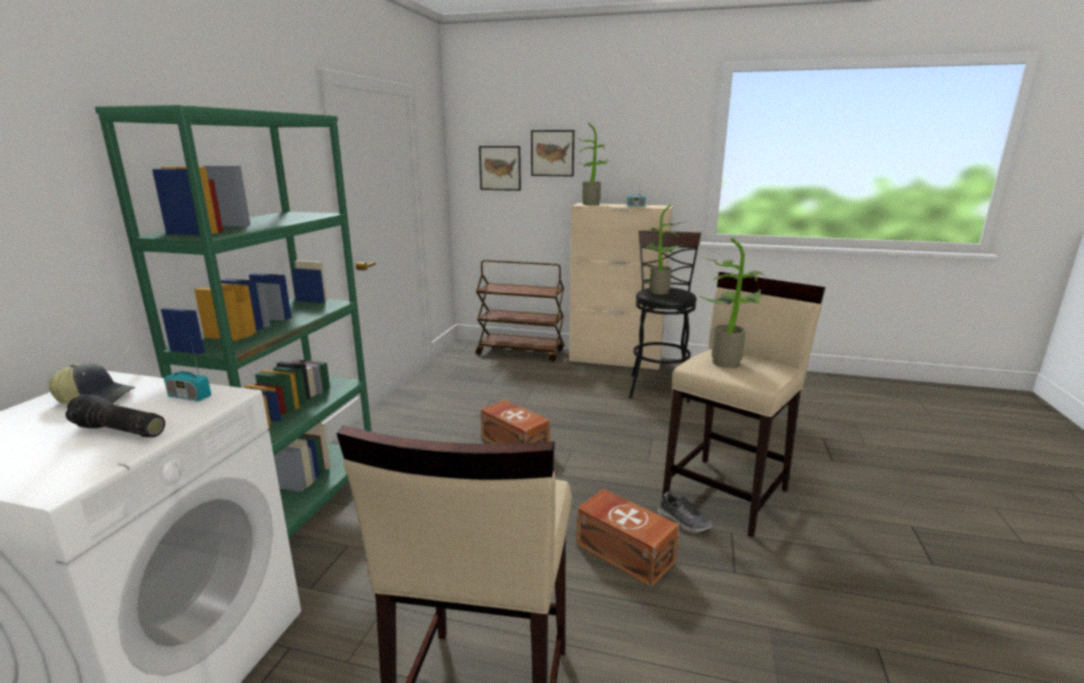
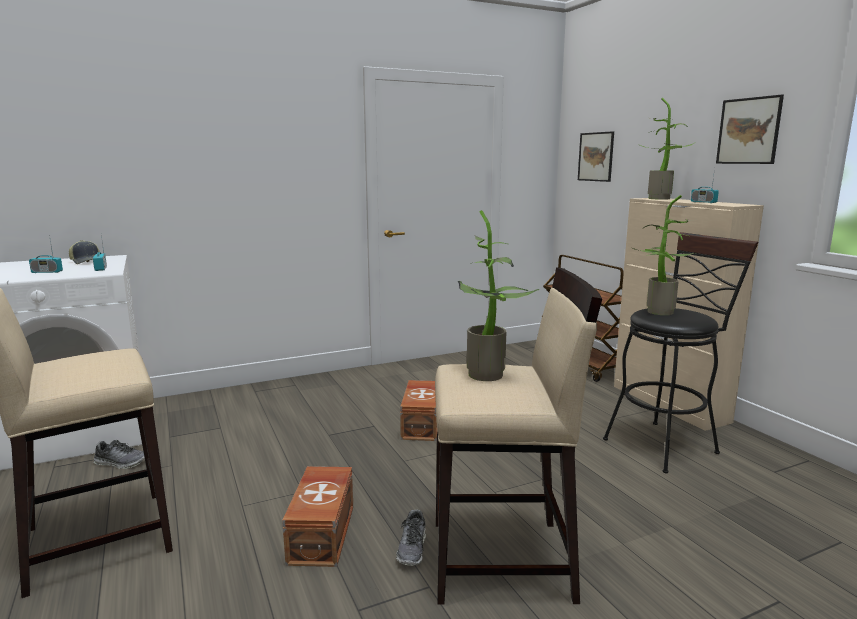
camera: 50 degrees right, 5 degrees down
(118, 431) = (47, 272): flashlight -> radio
(300, 503) = (248, 396): green bookcase -> none
(320, 645) = (120, 463): none -> shoe
(552, 153) = (642, 138): picture -> picture (748, 131)

